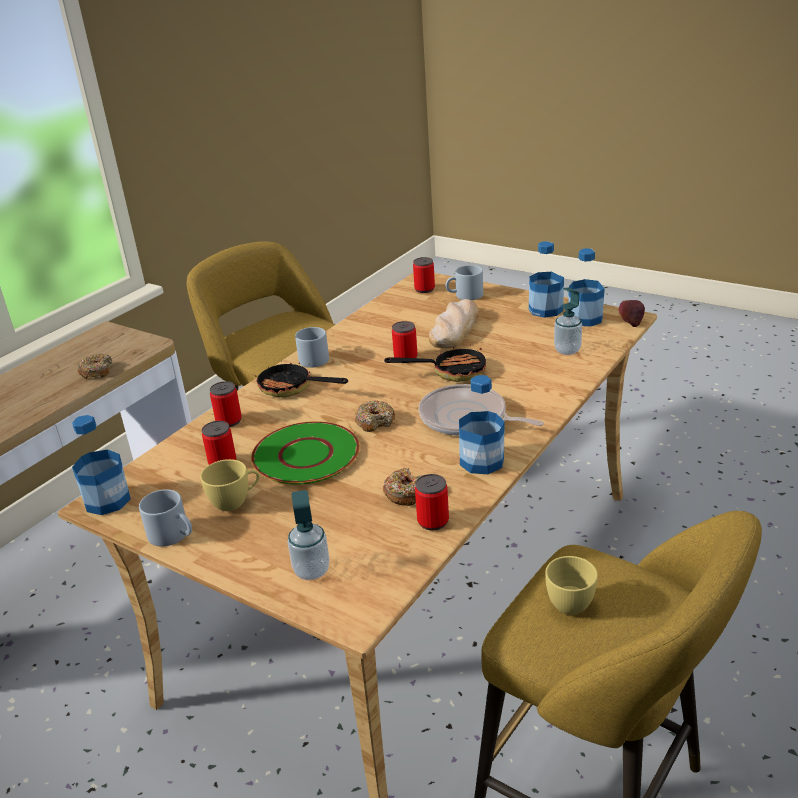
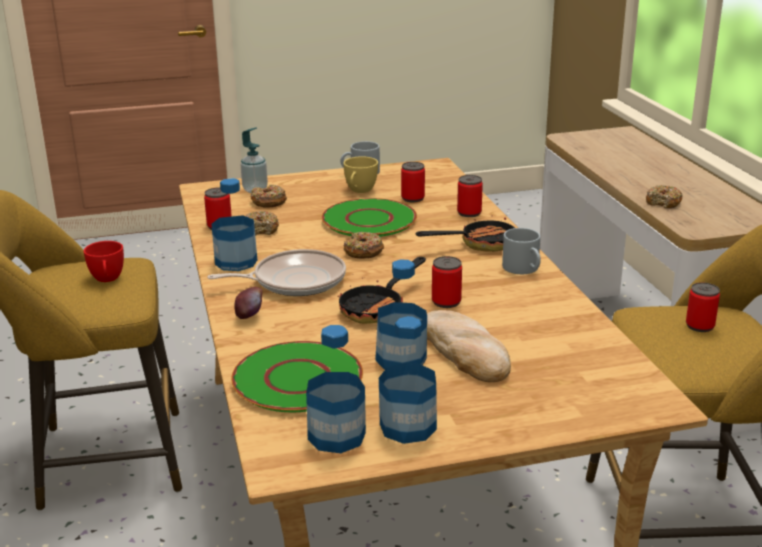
camera: 130 degrees right, 5 degrees down
(107, 500) = (433, 167): bottle -> bottle (401, 359)
(335, 536) = (268, 202): none -> donut
(424, 289) = (615, 387): can -> can (700, 326)
(464, 296) = (546, 400): grey mug -> none
(567, 350) = (296, 379): soap dispenser -> green plate
(572, 601) = (107, 279): yellow cup -> red cup
(630, 323) = (268, 457): apple -> apple (249, 316)

